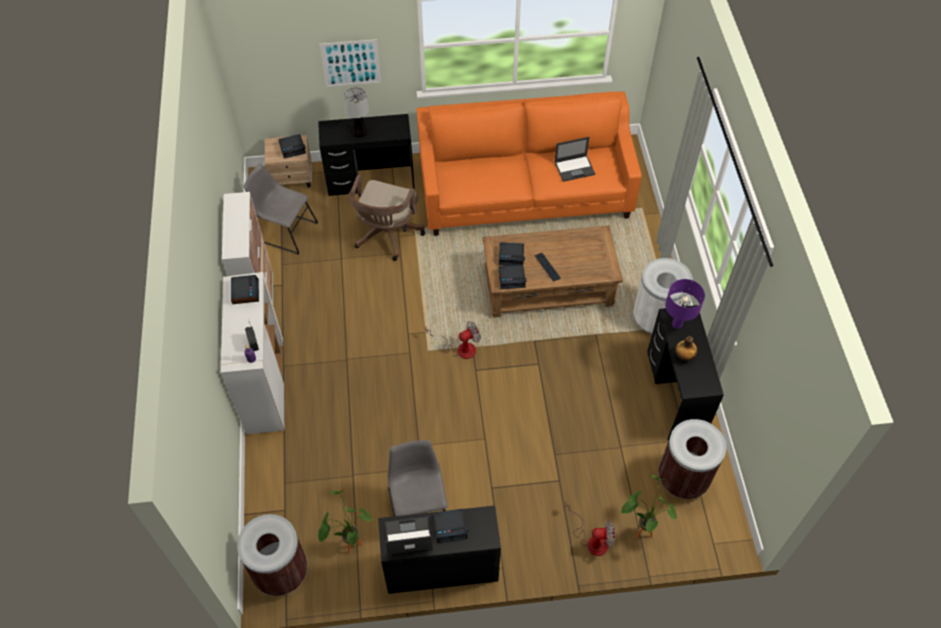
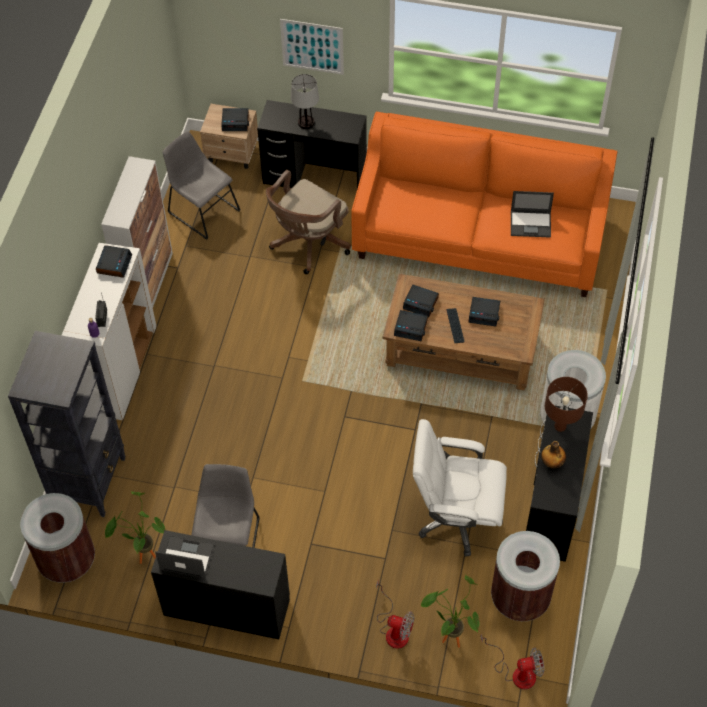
camera: 20 degrees right, 0 degrees up
(275, 493) = (90, 481): none -> black bookcase
(450, 526) = (232, 560): alarm clock -> alarm clock (484, 313)
(460, 348) = (337, 388): fan -> fan (516, 672)
(603, 427) = (456, 517): none -> white office chair
(677, 324) = (560, 426): purple table lamp -> brown table lamp

